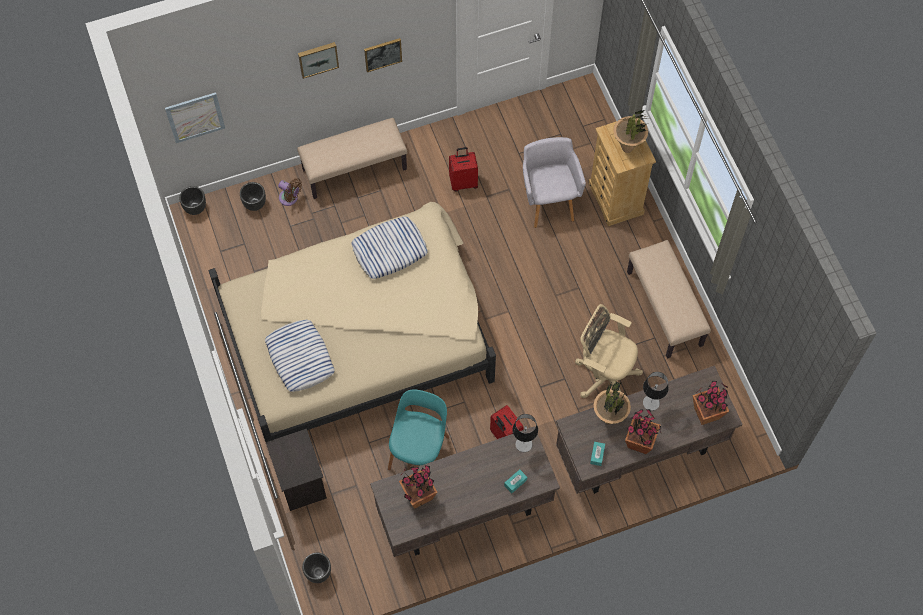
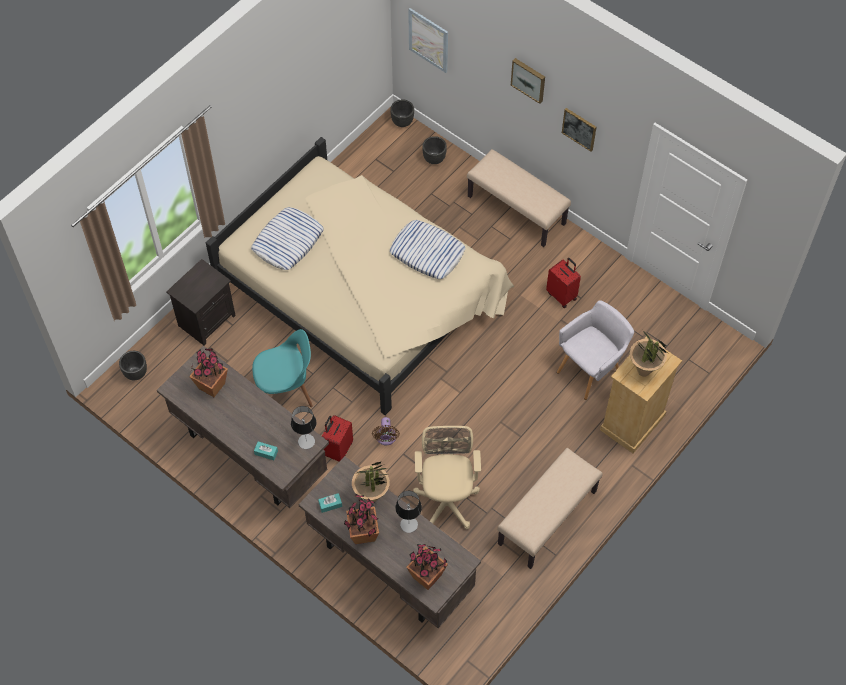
camera: 60 degrees right, 5 degrees down
(290, 198) = (456, 180): brown fan -> brown fan (386, 438)

